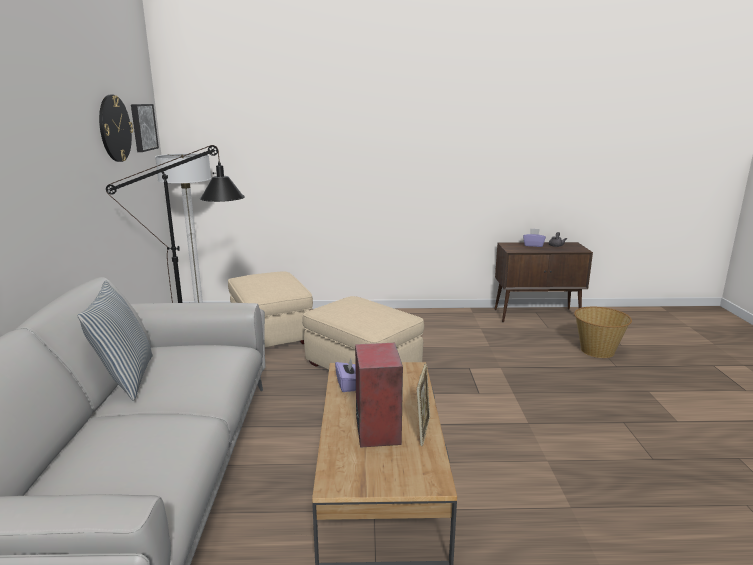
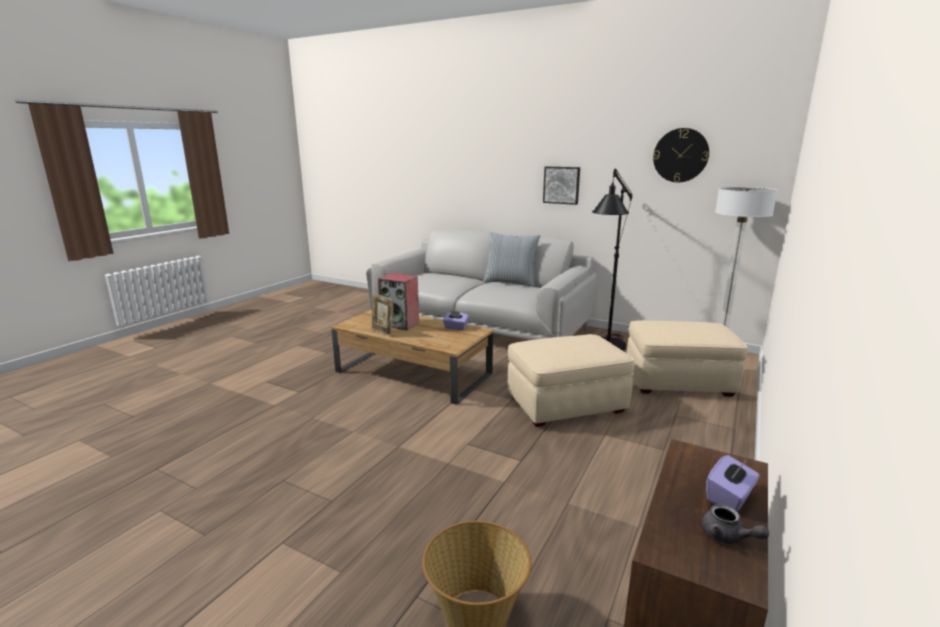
camera: 120 degrees right, 0 degrees up
(142, 127) = (745, 158): picture -> picture (561, 185)

